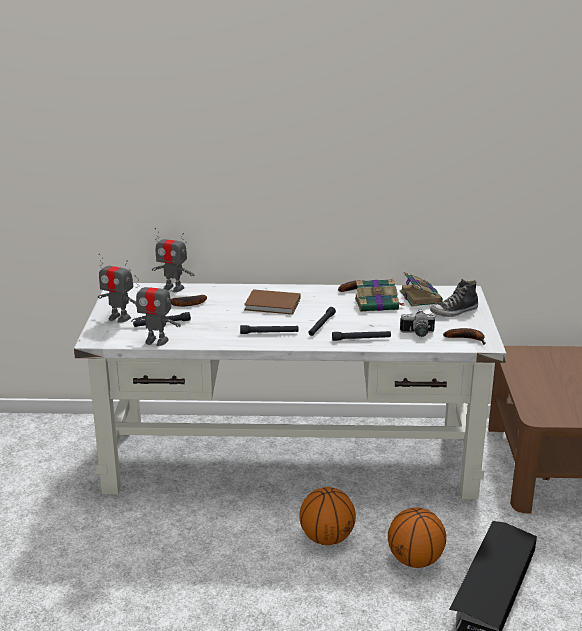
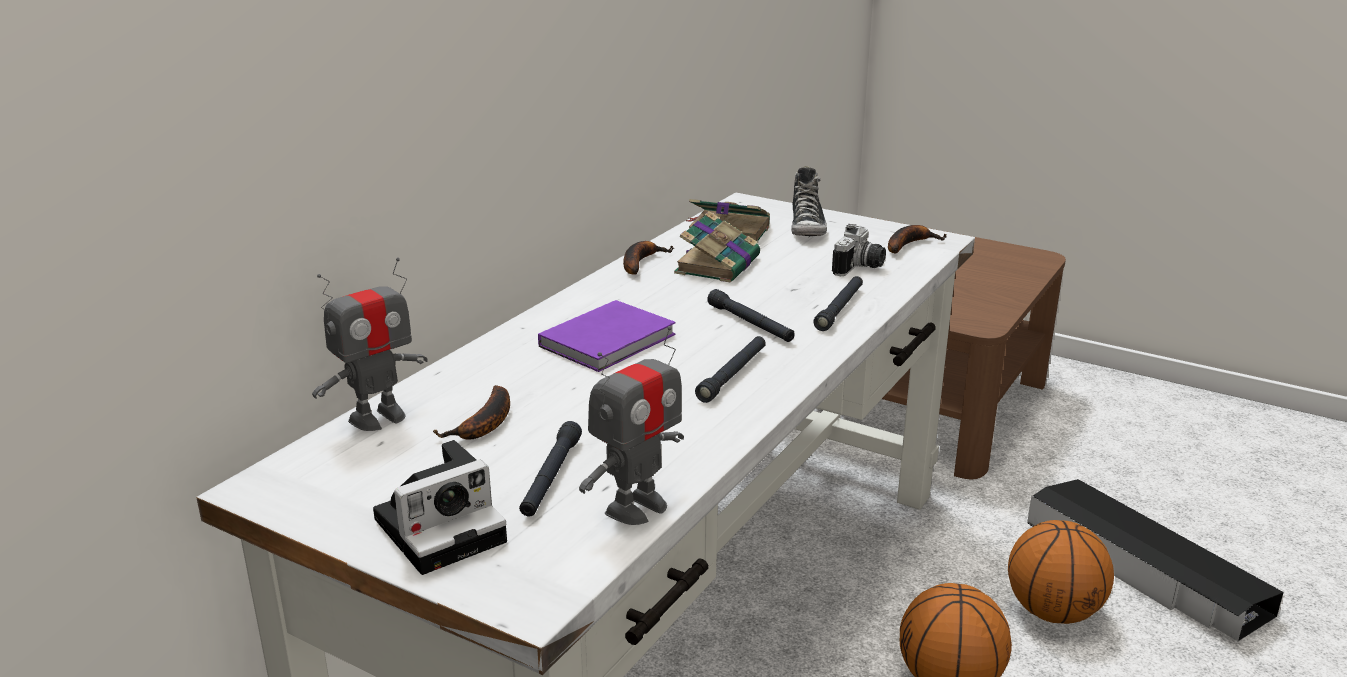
camera: 60 degrees left, 0 degrees up
(119, 318) = (444, 527): toy robot -> camera
(273, 305) = (611, 340): brown book -> purple book

